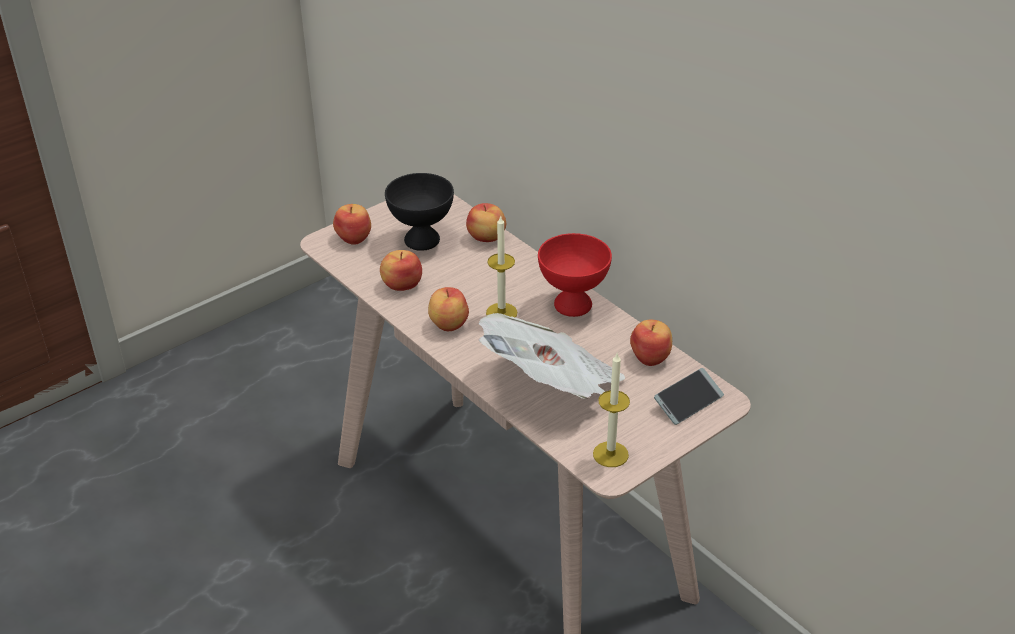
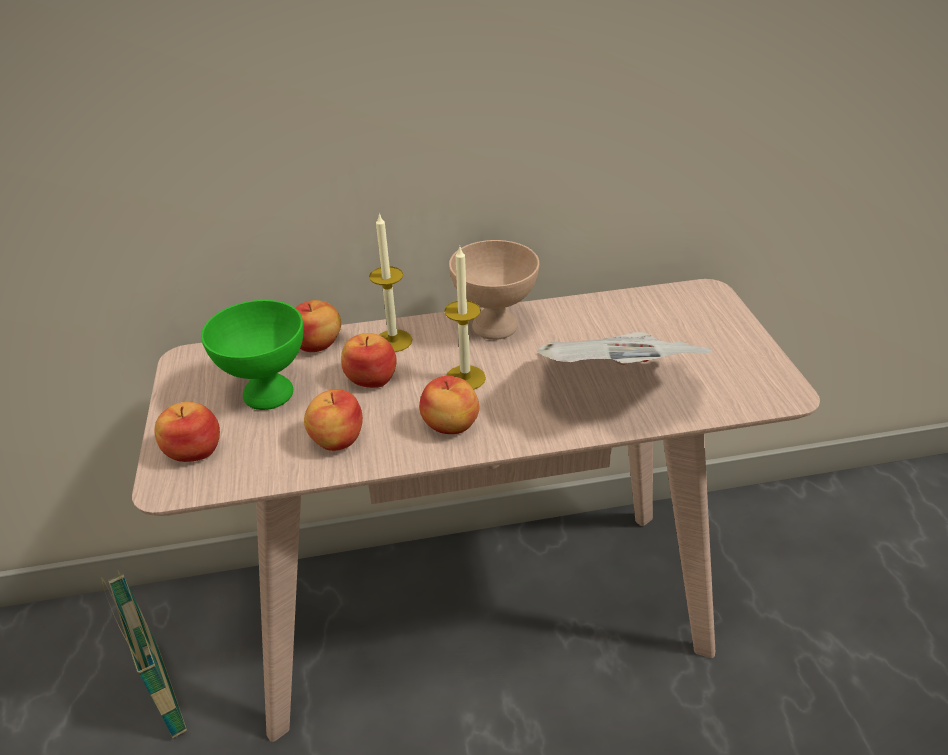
camera: 60 degrees left, 0 degrees up
(339, 396) = (166, 692): none -> basket
(422, 241) = (270, 394): black bowl -> green bowl
(572, 304) = (493, 326): red bowl -> beige bowl
(610, 454) = (754, 382): candle -> candle (393, 341)
(651, 356) = (615, 308): apple -> apple (371, 378)
(688, 402) = (697, 310): phone -> none

